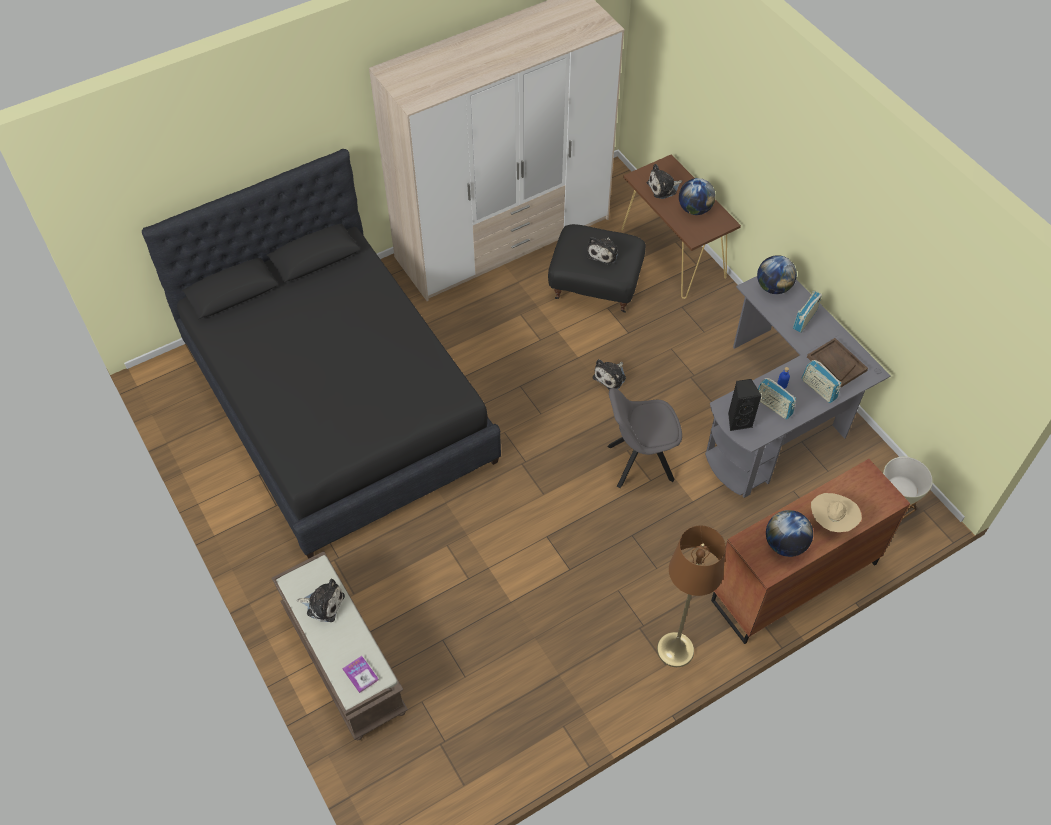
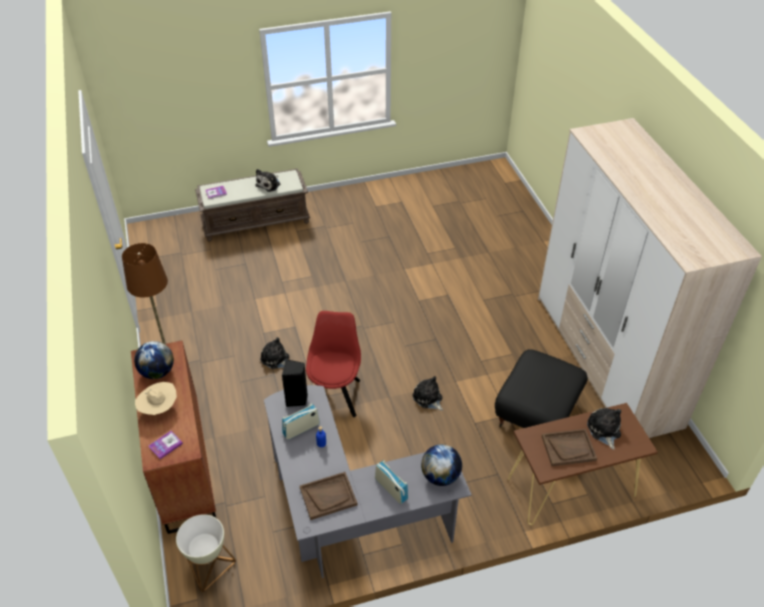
camera: 105 degrees right, 10 degrees down
(338, 401) = (450, 241): black bed -> none
(603, 253) = (539, 384): plush toy -> plush toy (276, 359)
(639, 462) = (336, 395): grey chair -> red chair
(694, 209) = (568, 448): globe -> brown tray
(818, 389) = (305, 470): radio -> none
(871, 495) = (165, 445): none -> book

